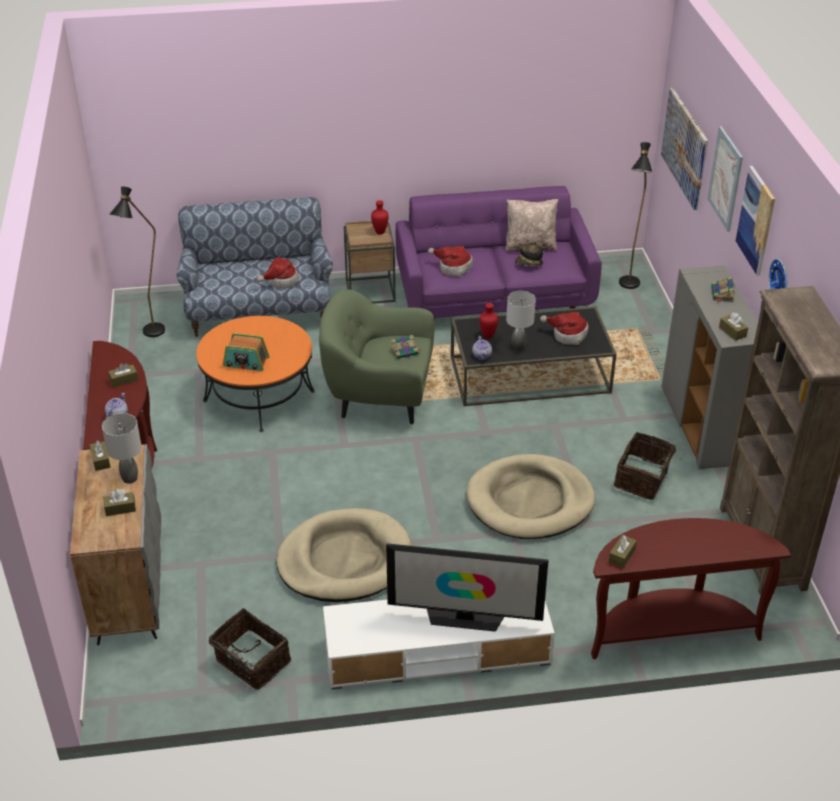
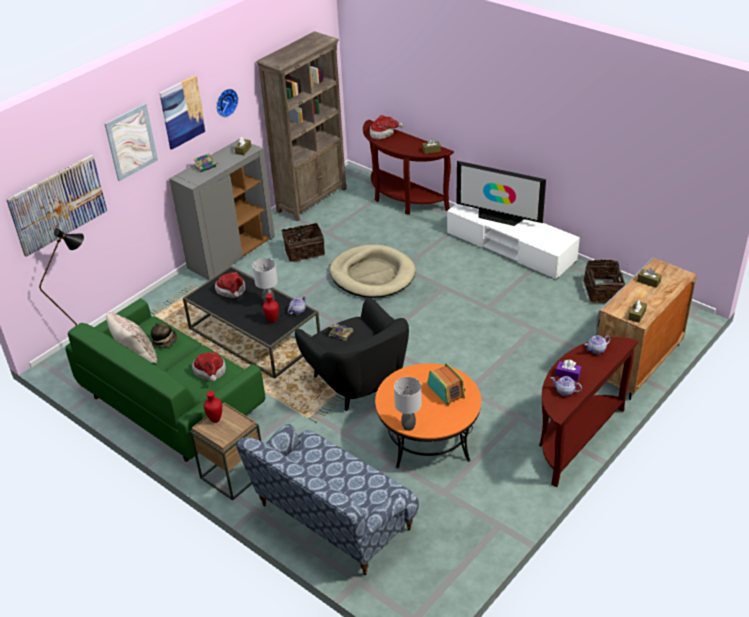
camera: 130 degrees left, 0 degrees up
(113, 365) = (564, 391): none -> teapot
(124, 380) = (568, 374): brown tissue box -> purple tissue box
(129, 478) = (628, 295): grey table lamp -> grey table lamp (408, 427)
(150, 335) = (443, 559): black floor lamp -> none
(281, 281) = (326, 458): hat -> hat (383, 133)
(344, 560) = (503, 306): beige dog bed -> none
(379, 397) = (357, 382): green armchair -> black armchair
(464, 617) = (499, 217): television -> television turned 150 degrees clockwise
(494, 297) = (172, 403): purple sofa -> green sofa

